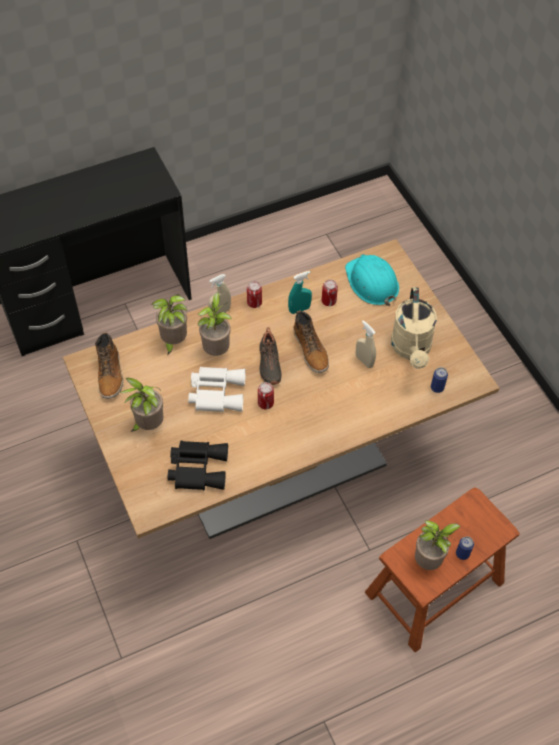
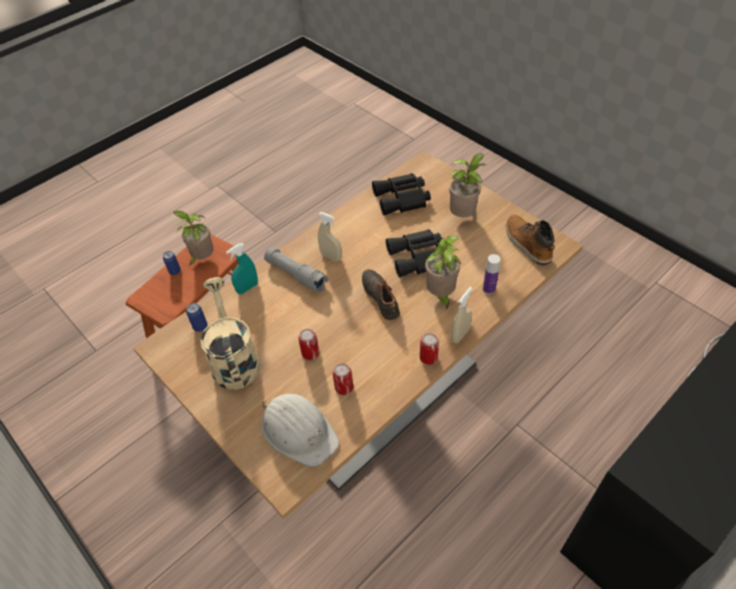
camera: 165 degrees right, 5 degrees down
(173, 342) = (489, 289): potted plant -> bottle
(216, 392) = (419, 258): white binoculars -> black binoculars
(265, 403) = (368, 262): can -> can (310, 353)
(299, 309) = (374, 366): turquoise spray bottle -> turquoise spray bottle (247, 288)
(311, 350) = (343, 325): boot -> none
(338, 412) = (296, 275): none -> grey flashlight
(364, 361) = (283, 331): beige spray bottle -> beige spray bottle (331, 256)
(371, 282) = (299, 431): turquoise hard hat -> white hard hat

